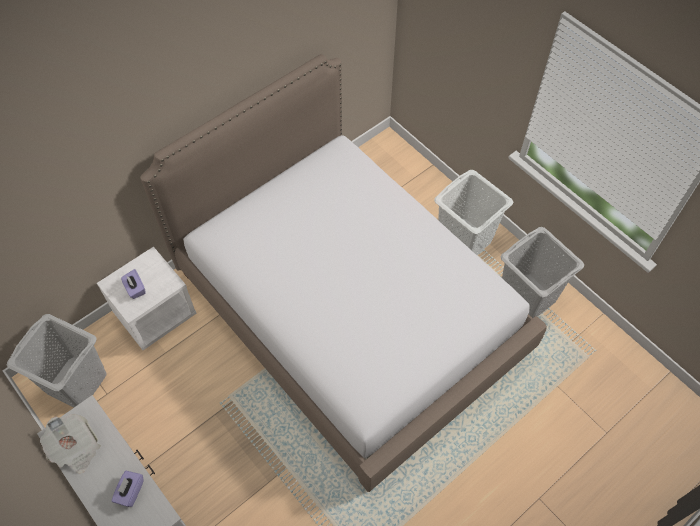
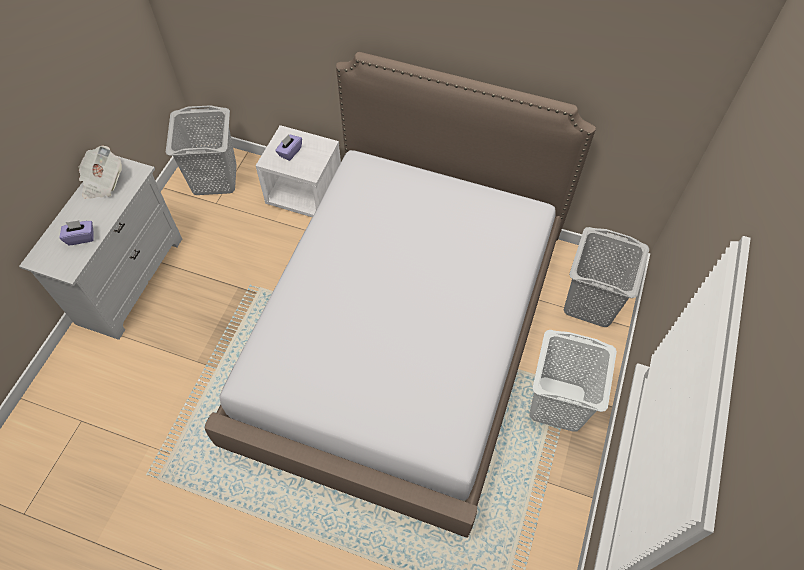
camera: 60 degrees right, 0 degrees up
(527, 297) = (532, 503): grey laundry basket -> grey laundry basket (591, 302)

